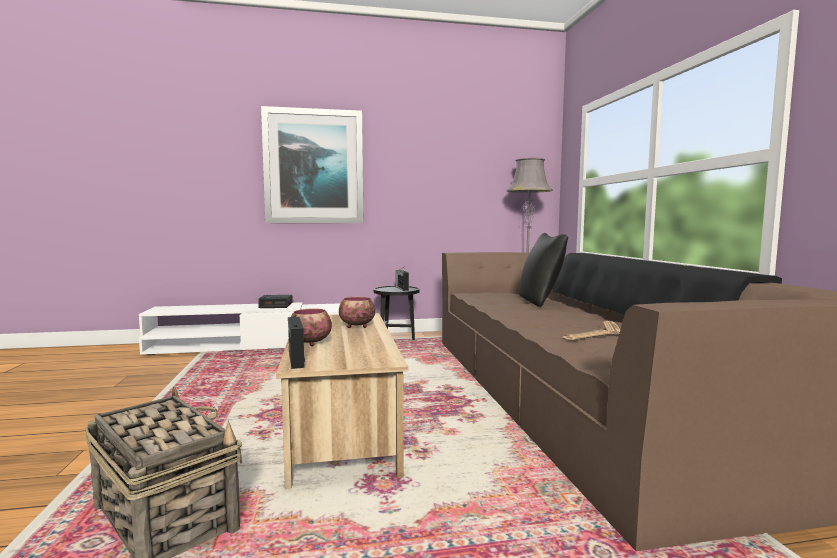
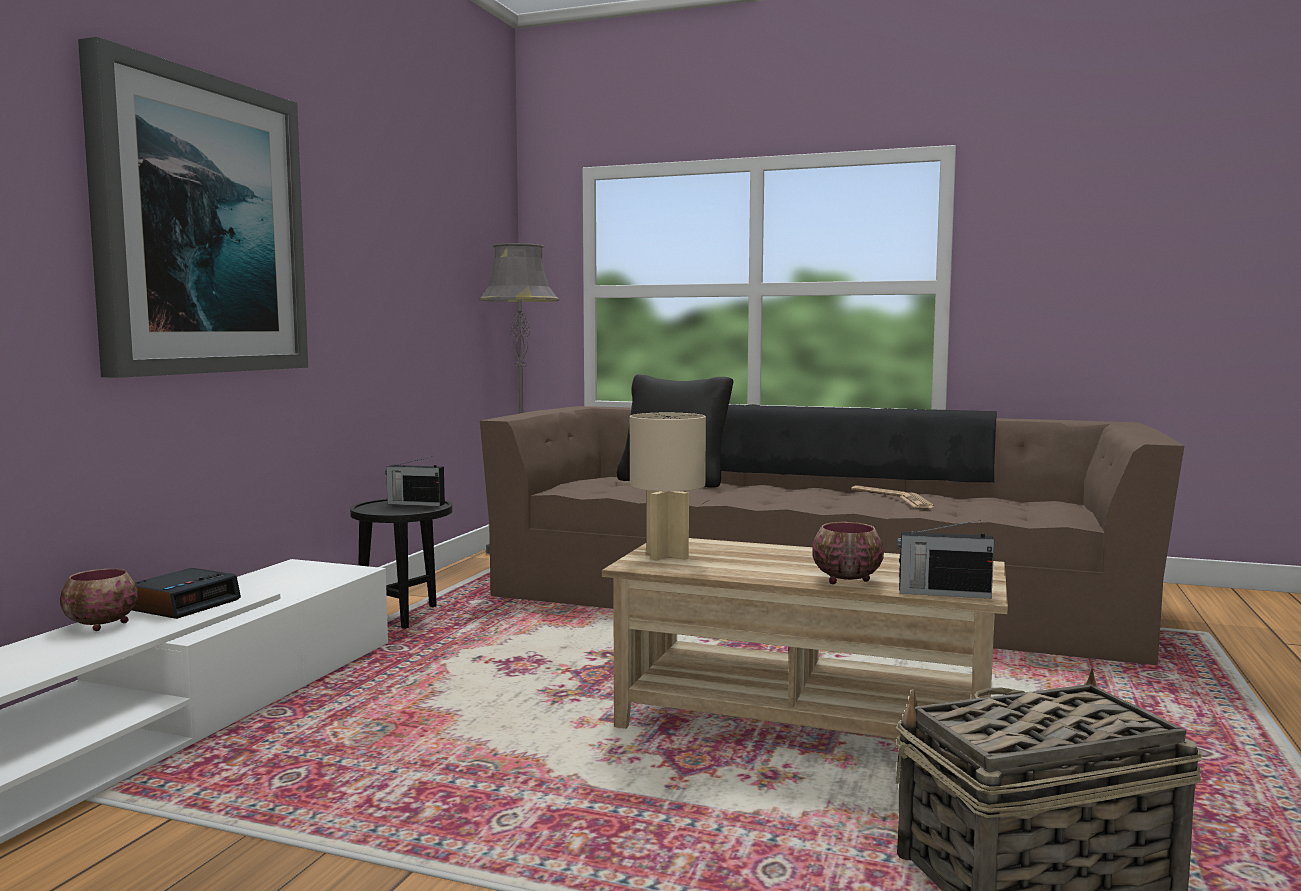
camera: 60 degrees left, 0 degrees up
(334, 318) = (666, 555): none -> beige table lamp
(356, 326) = (752, 553): bowl -> bowl (101, 625)

